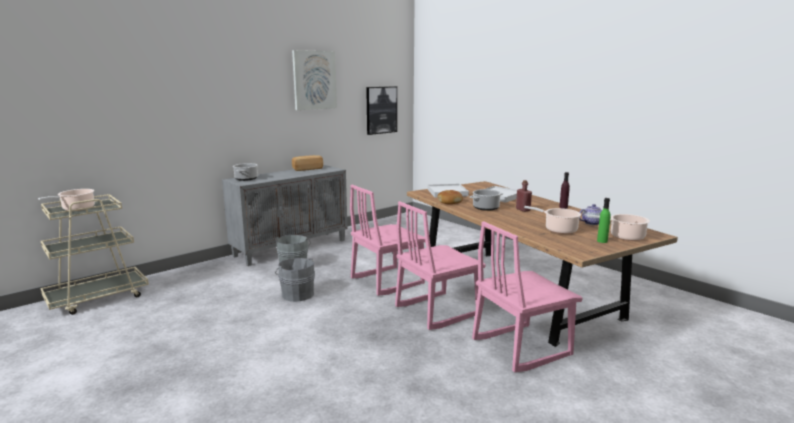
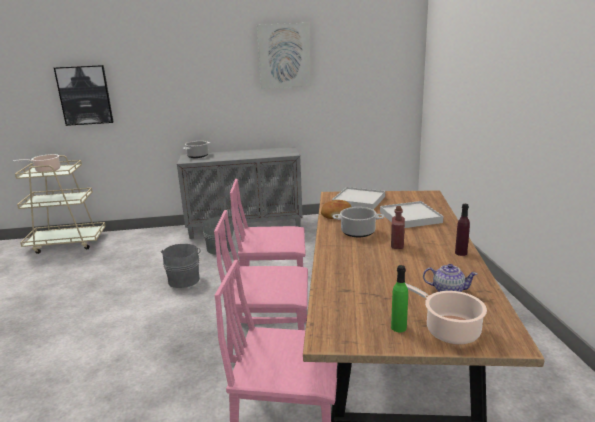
camera: 35 degrees right, 5 degrees up
(307, 169) = (268, 150): bread -> none
(381, 110) = (373, 88): picture -> picture (85, 95)
(558, 230) = (377, 290): cooking pot -> none

